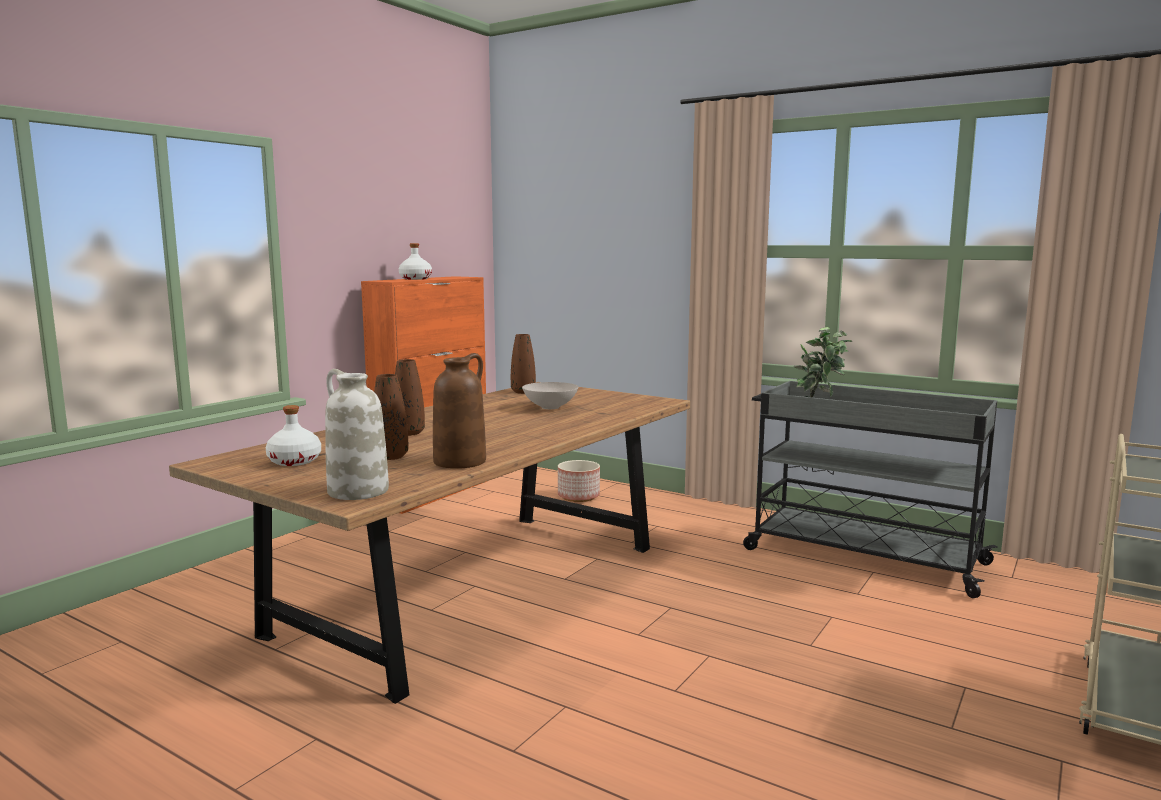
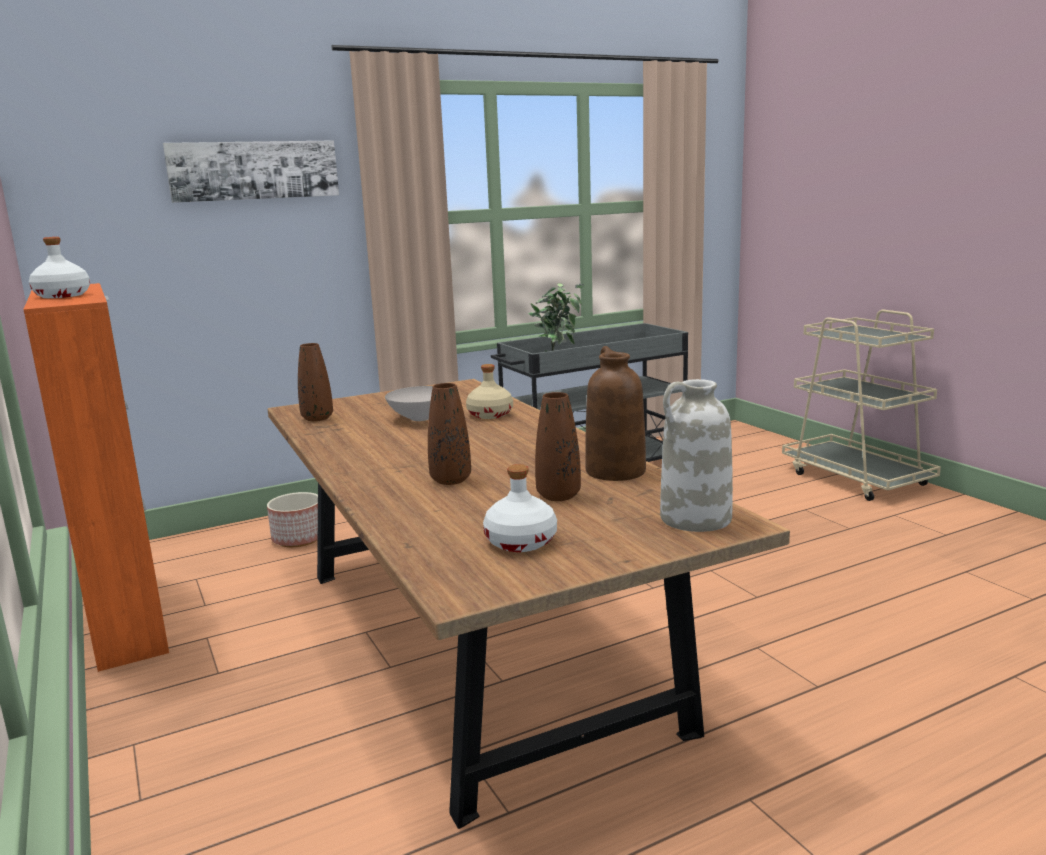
camera: 60 degrees left, 5 degrees up
(581, 418) = (490, 414): none -> beige bottle
(626, 205) = (254, 170): none -> picture

